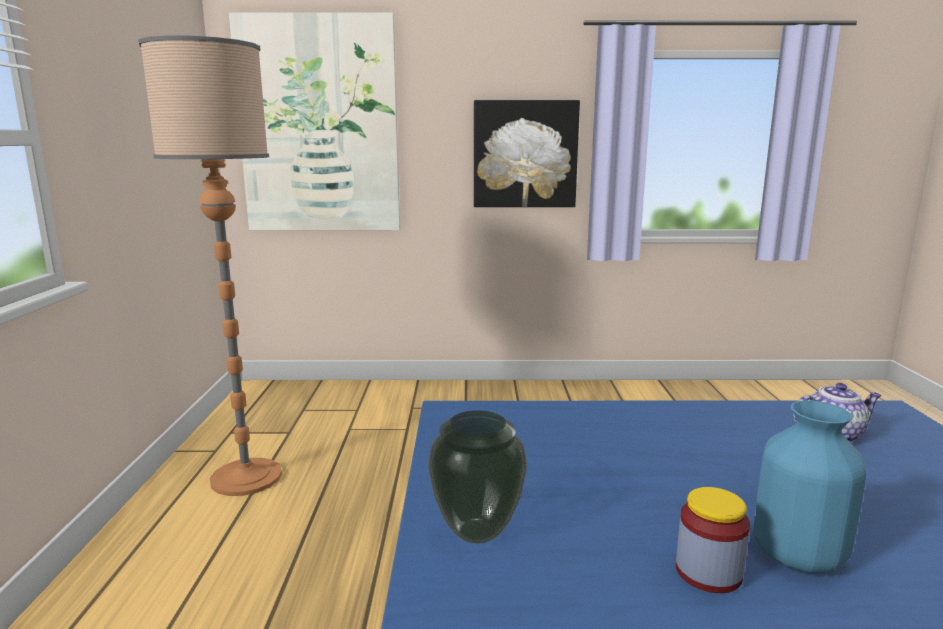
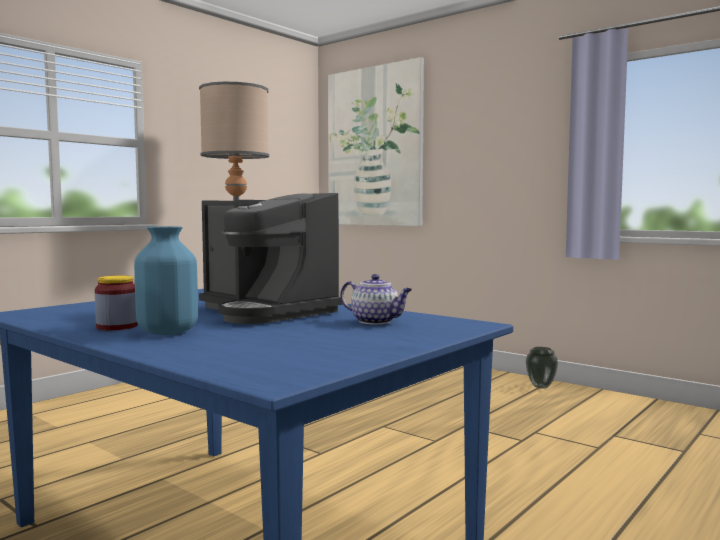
camera: 40 degrees right, 10 degrees down
(478, 533) = (88, 307): vase -> vase (541, 387)
(525, 154) = (518, 159): picture -> none
(696, 451) = (267, 312): none -> coffee machine

